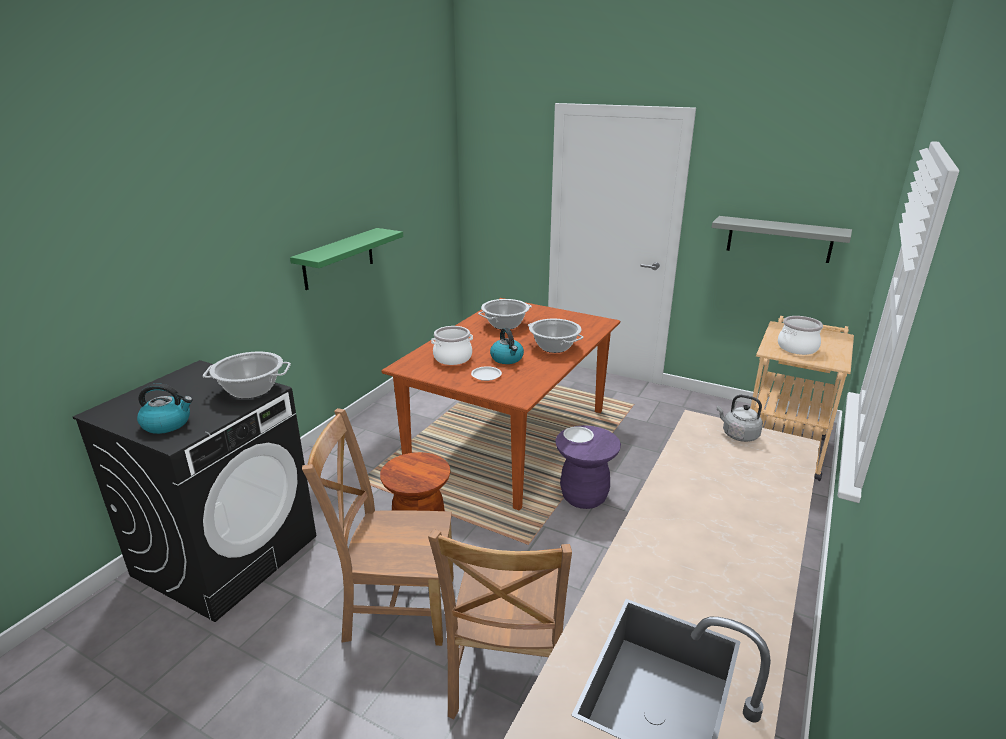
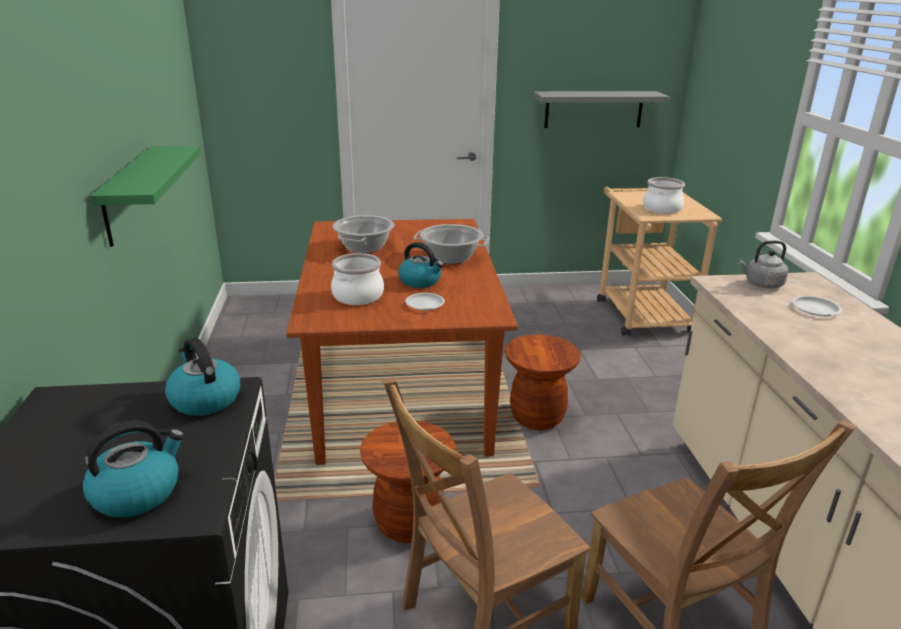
camera: 35 degrees left, 0 degrees up
(251, 390) = (204, 399): cooking pot -> kettle
(578, 436) = (528, 349): white plate -> white plate (815, 309)
(584, 496) = (537, 417): purple stool -> brown stool

